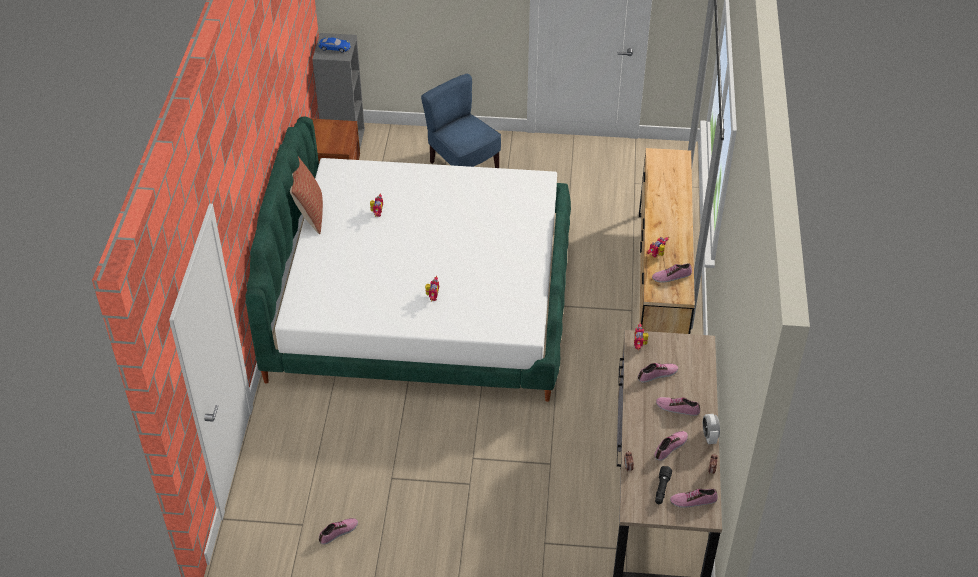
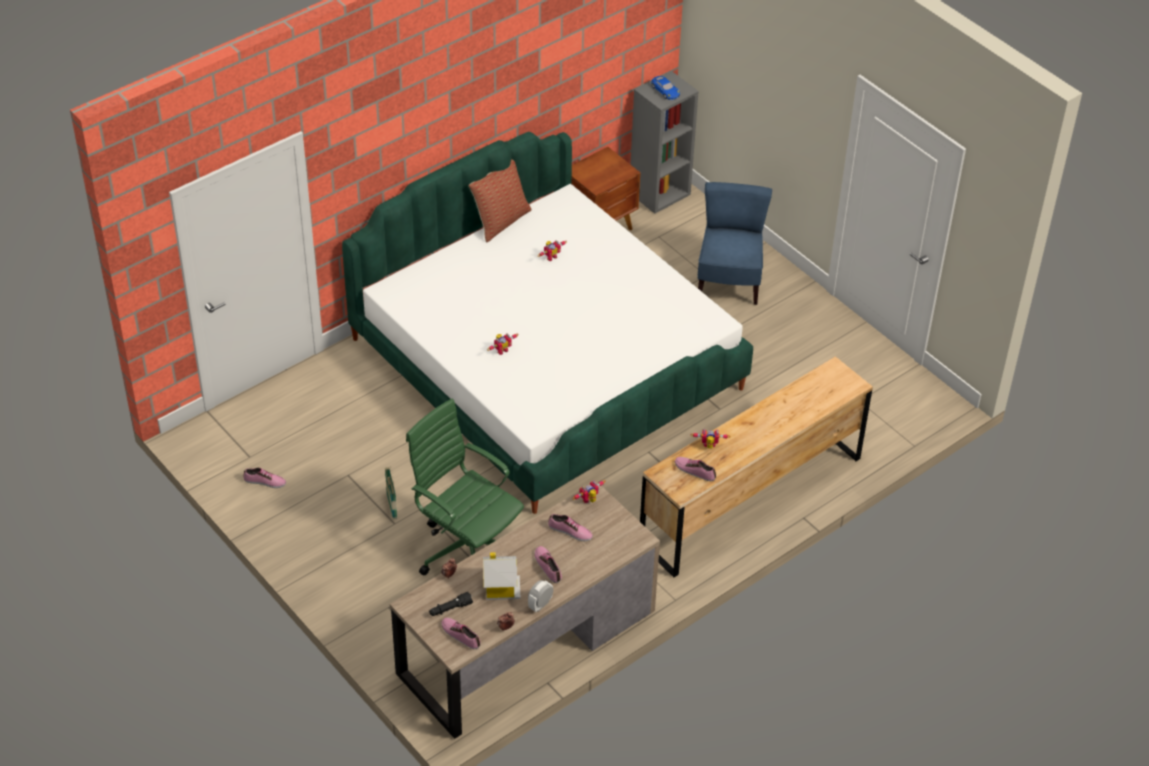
camera: 45 degrees right, 0 degrees up
(451, 474) = (391, 506): none -> basket
(540, 460) = (467, 549): none -> green office chair
(671, 447) = (501, 588): shoe -> toy house

